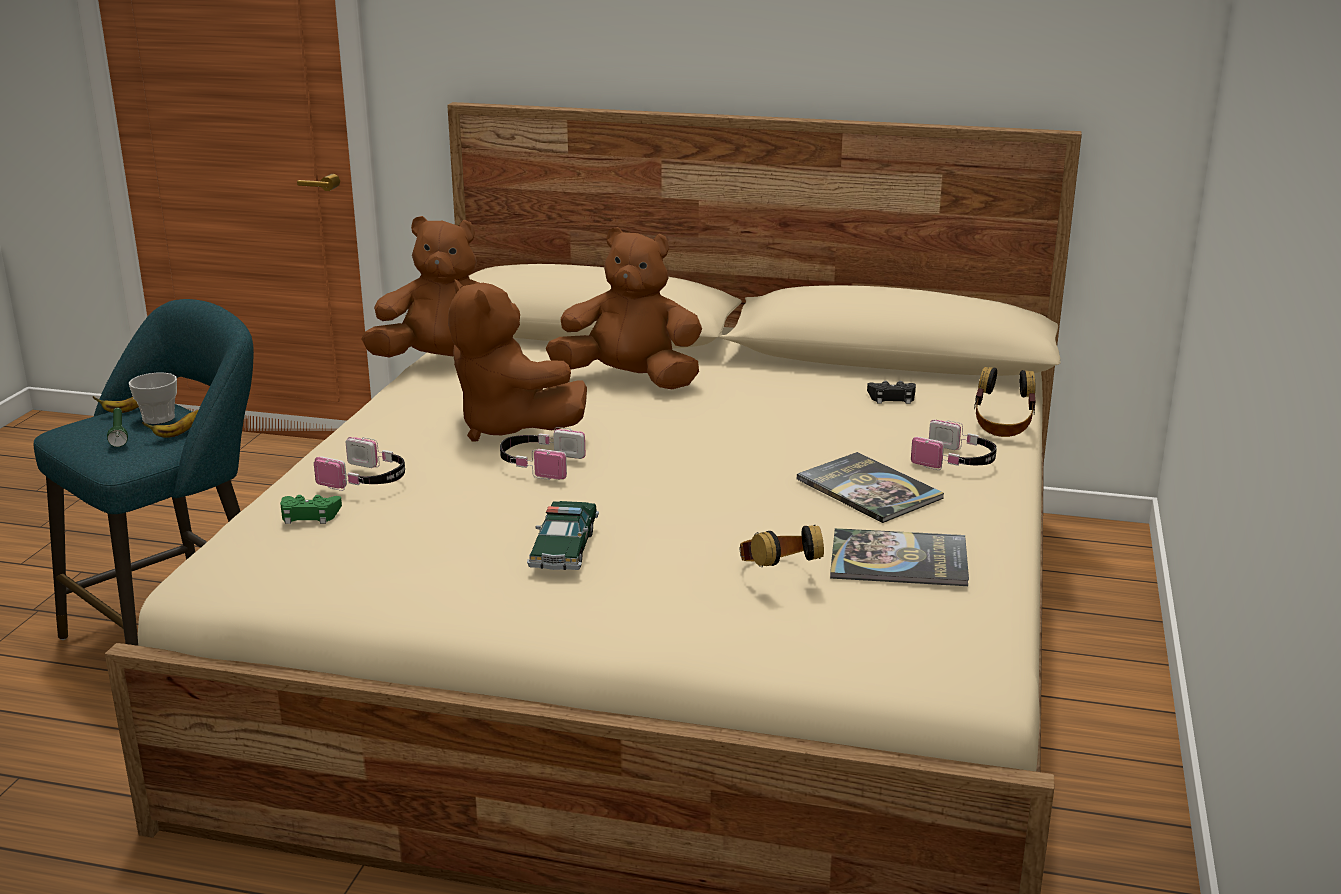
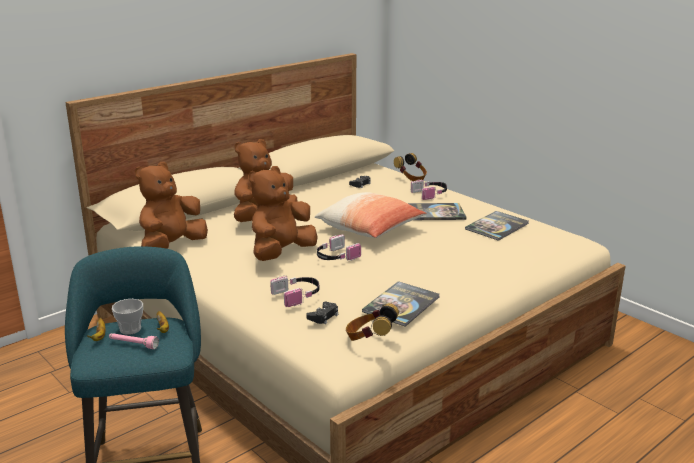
camera: 55 degrees left, 0 degrees up
(119, 433) = (133, 344): green flashlight -> pink flashlight
(309, 515) = (323, 316): green game controller -> black game controller
(411, 559) = (401, 304): none -> book
(509, 428) = (281, 253): brown plush toy -> brown plush toy turned 135 degrees clockwise
(564, 548) = (420, 275): toy car -> none
(702, 459) = (370, 229): none -> pillow
(777, 576) = (487, 247): headphones -> headphones (370, 339)

